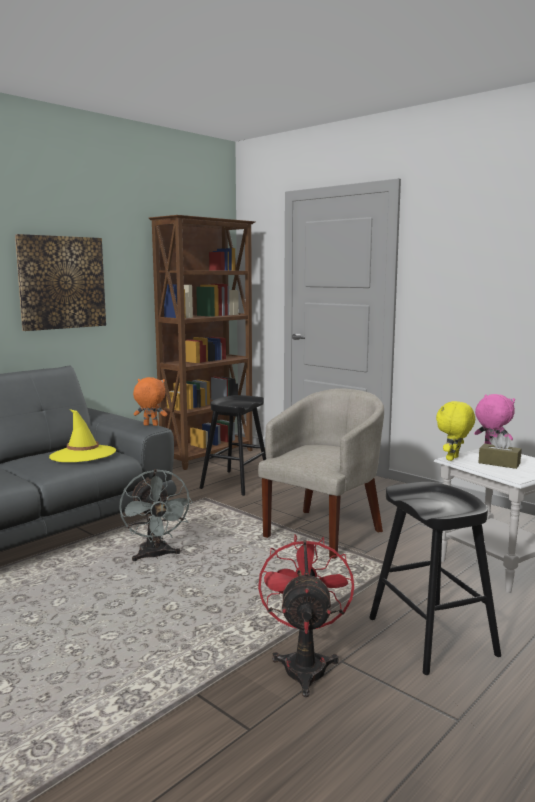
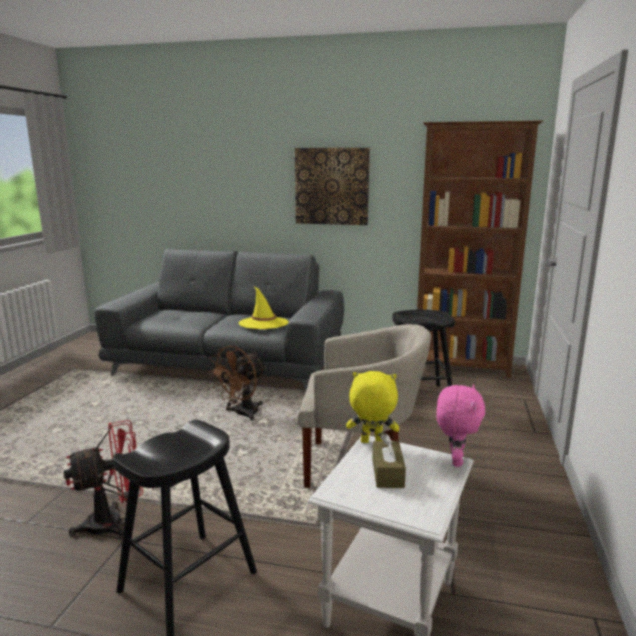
camera: 60 degrees right, 5 degrees up
(150, 425) = (312, 315): orange plush toy -> none
(155, 556) = (241, 414): grey fan -> brown fan

